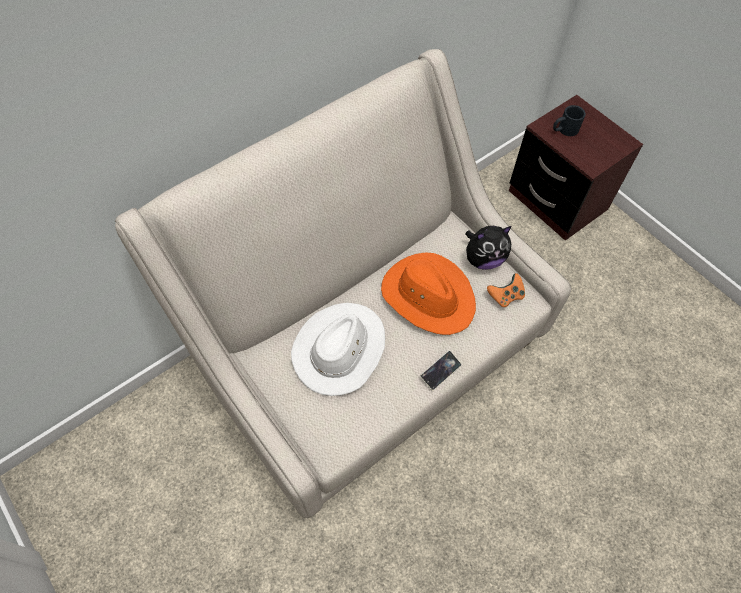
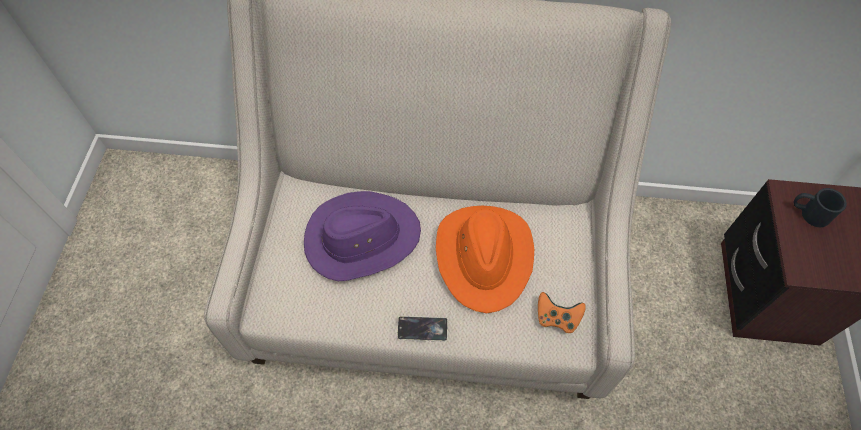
camera: 45 degrees right, 0 degrees up
(340, 349) = (361, 238): white hat -> purple hat
(483, 259) = (573, 267): plush toy -> none

